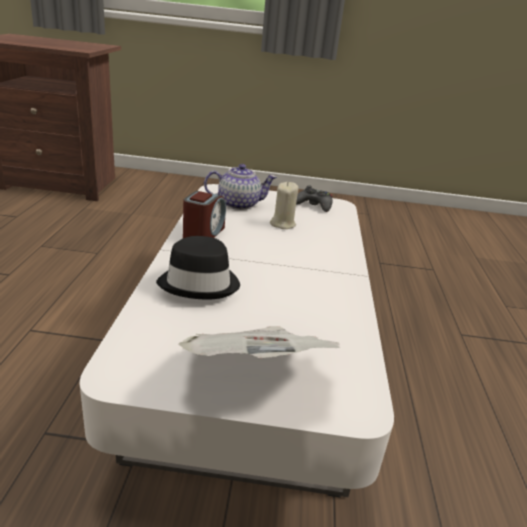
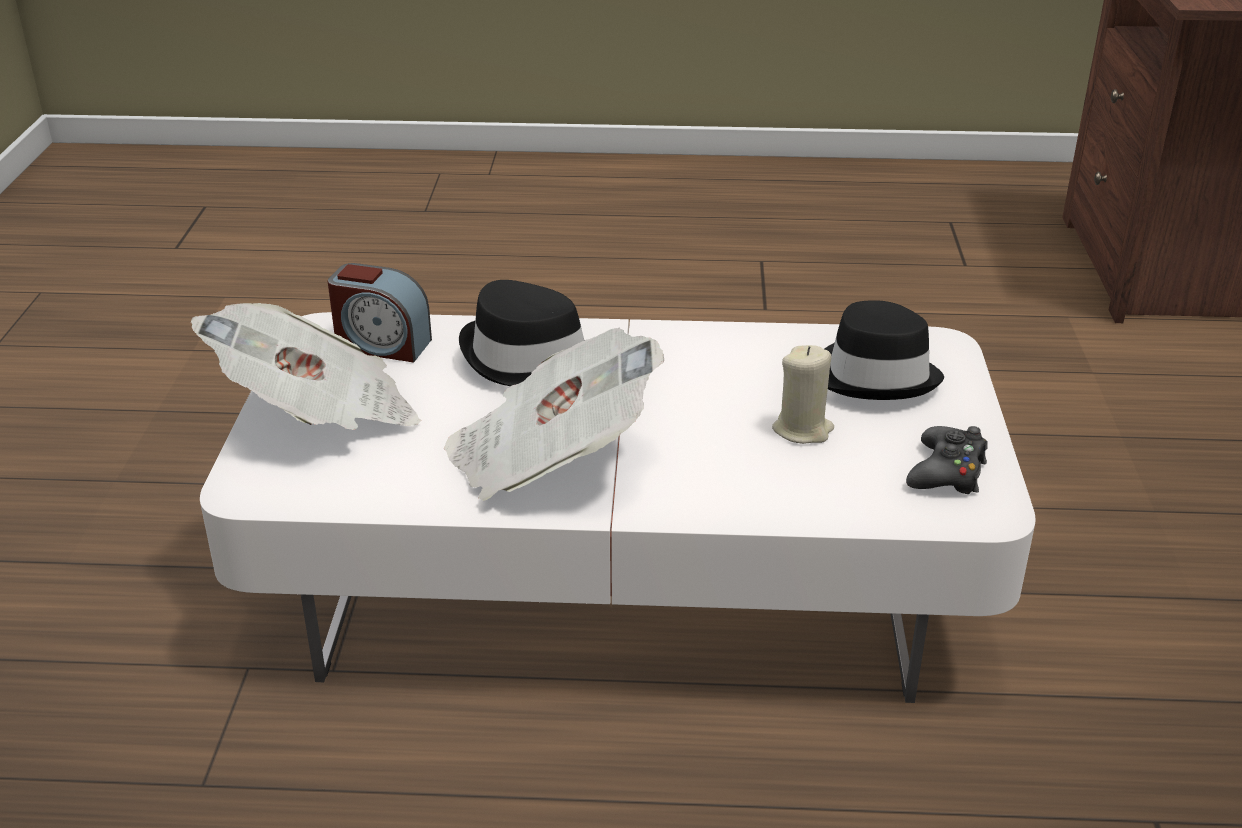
camera: 90 degrees right, 5 degrees up
(203, 234) = (704, 349): alarm clock -> alarm clock (382, 345)
(239, 204) = (875, 375): teapot -> black hat
(310, 286) = (550, 459): none -> newspaper

